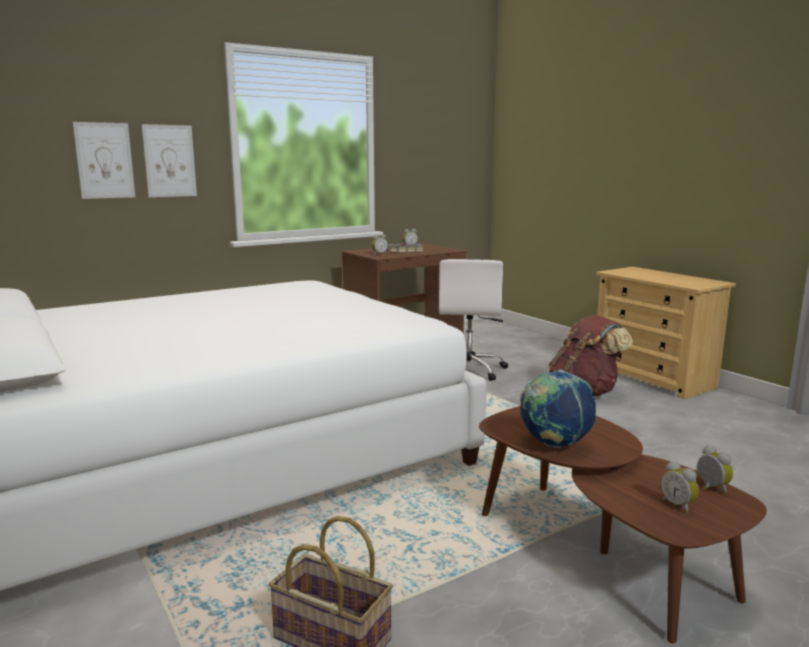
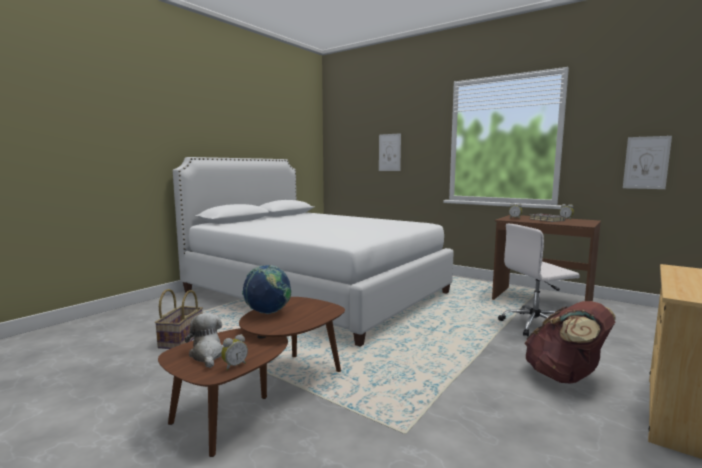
camera: 70 degrees right, 5 degrees down
(169, 161) = (418, 152): picture -> picture (646, 162)
(678, 505) = (208, 355): alarm clock -> plush toy

